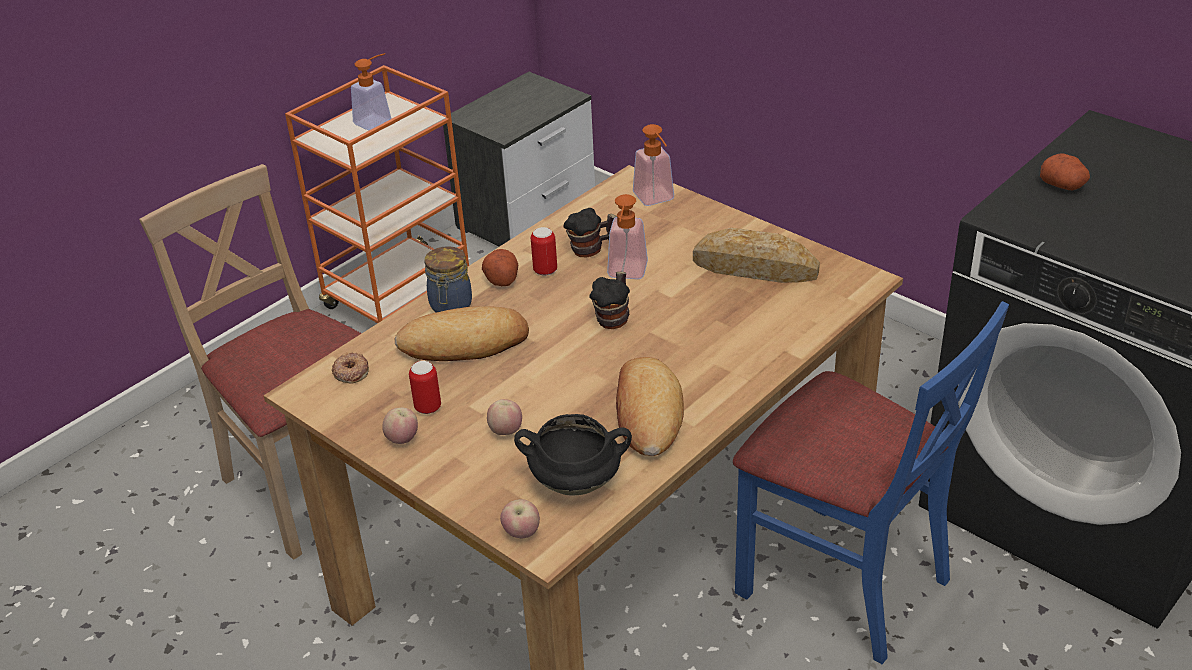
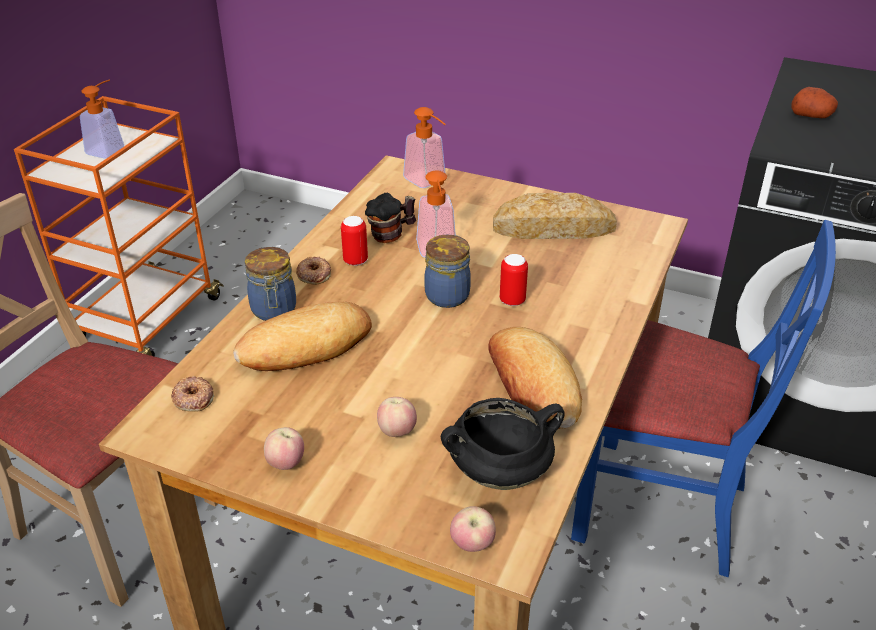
camera: 20 degrees left, 0 degrees up
(428, 407) = (298, 422): can -> can (512, 300)
(501, 278) = (314, 274): potato -> donut
(528, 215) = (243, 230): nightstand -> none
(614, 317) = (448, 295): mug -> jar

